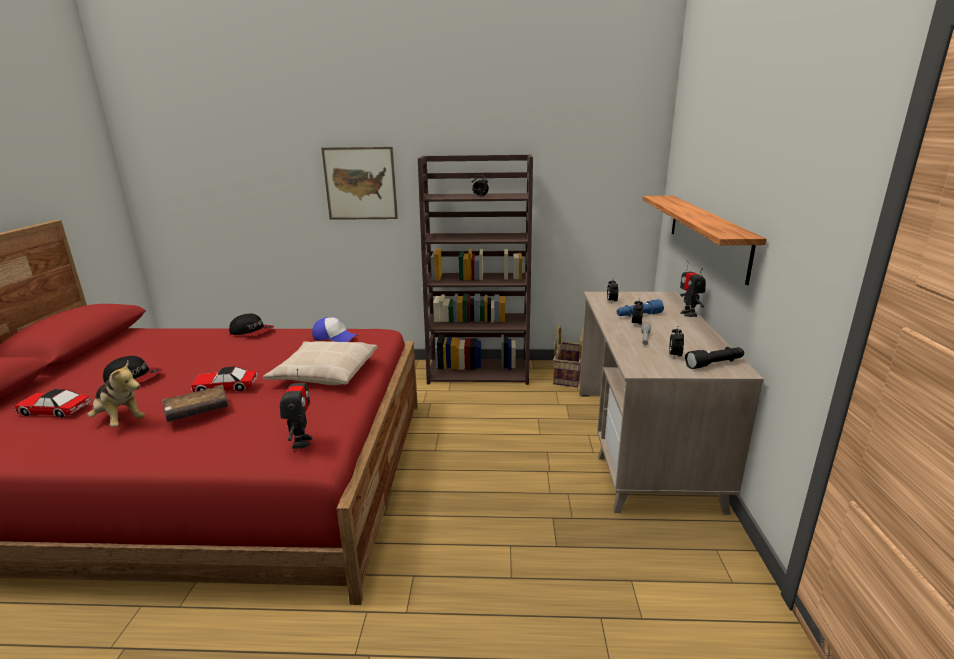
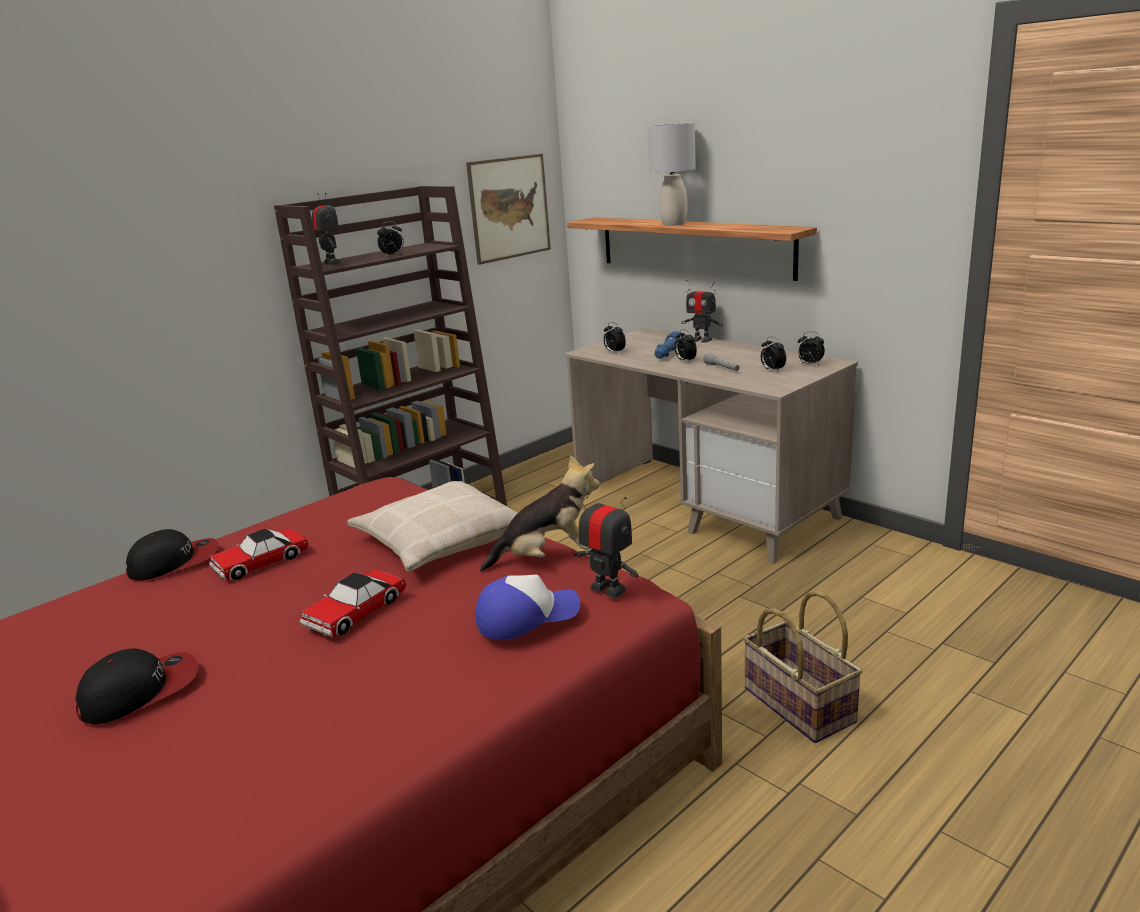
camera: 45 degrees left, 0 degrees up
(55, 410) = (113, 793): toy car -> toy car (260, 562)
(119, 420) = (290, 724): plush toy -> plush toy (547, 558)
(197, 411) = (404, 642): brown book -> none
(334, 337) = (339, 511): cap -> cap (526, 617)
(360, 183) = (171, 269): picture -> picture (509, 208)
(445, 195) = (332, 263): none -> toy robot
(567, 375) = (532, 482): basket -> basket (797, 705)
(687, 211) = (673, 224): none -> grey table lamp
(714, 364) = (810, 365): black flashlight -> alarm clock

